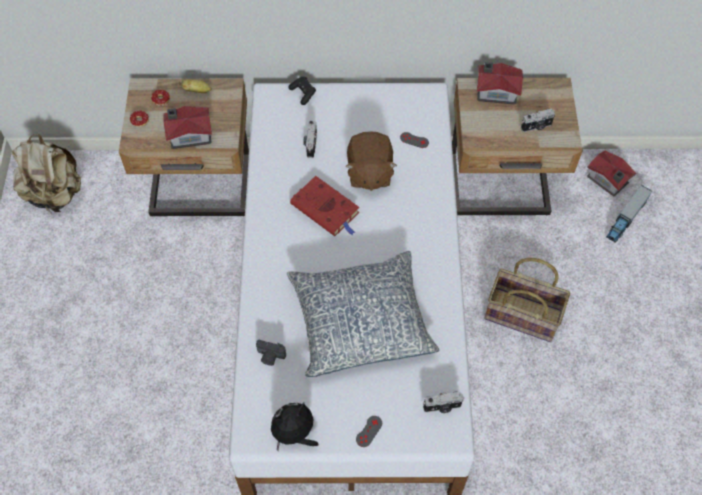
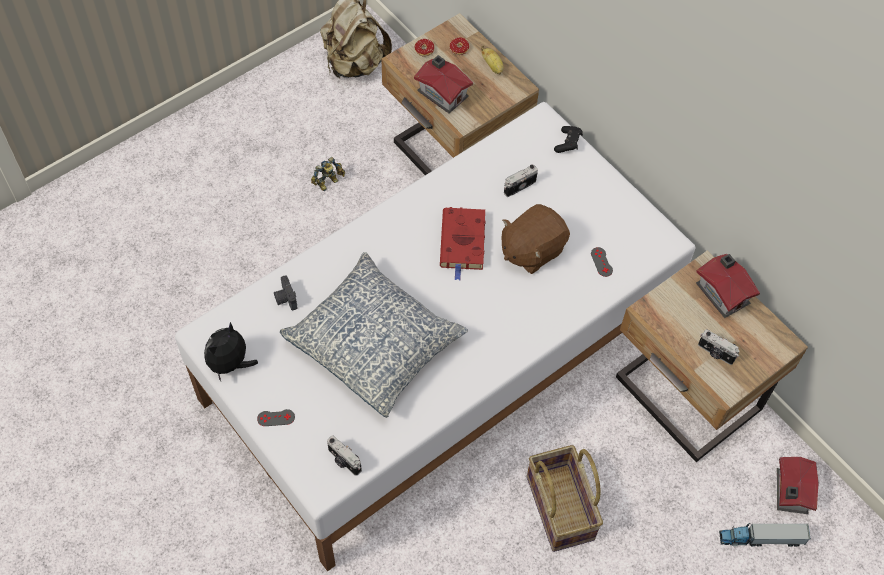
camera: 50 degrees right, 0 degrees up
(141, 281) = (329, 183): none -> toy robot
(294, 434) = (230, 364): plush toy -> plush toy turned 75 degrees counterclockwise

